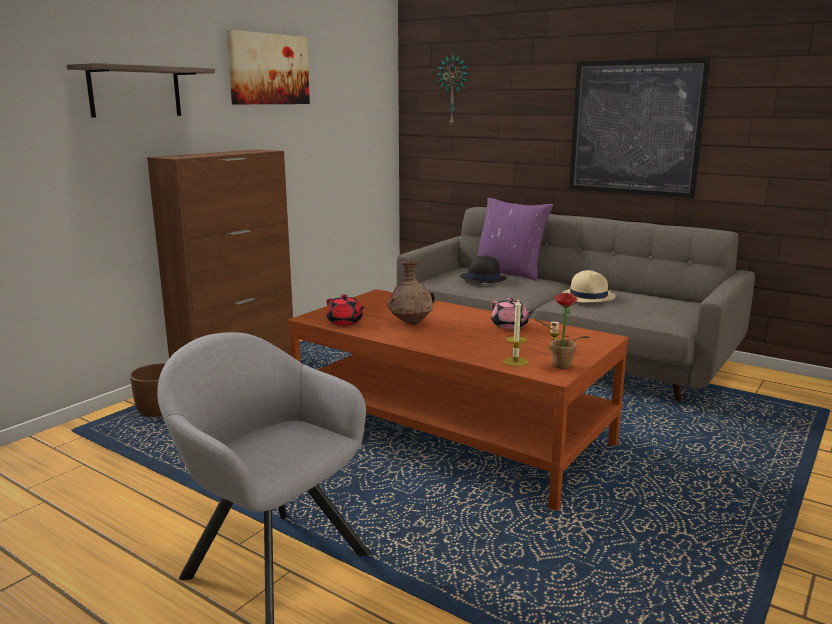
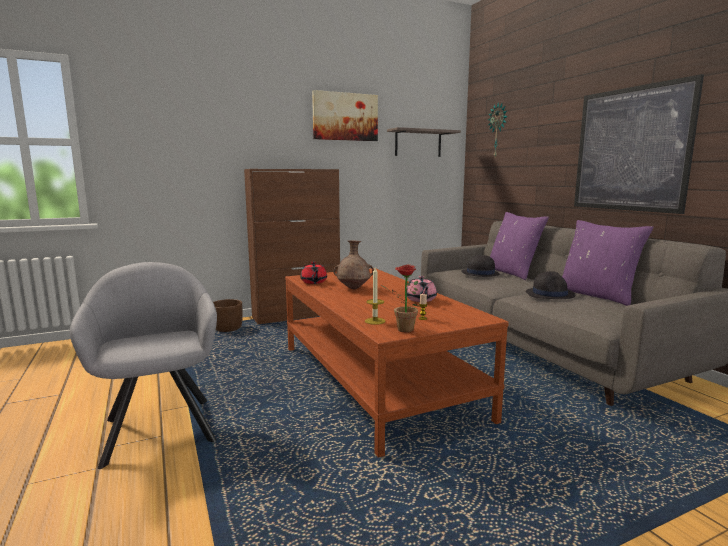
camera: 30 degrees right, 5 degrees down
(135, 92) = (241, 129): shelf -> shelf (418, 143)
(588, 296) = (550, 294): beige hat -> black hat
(624, 290) = (597, 295): none -> purple pillow

